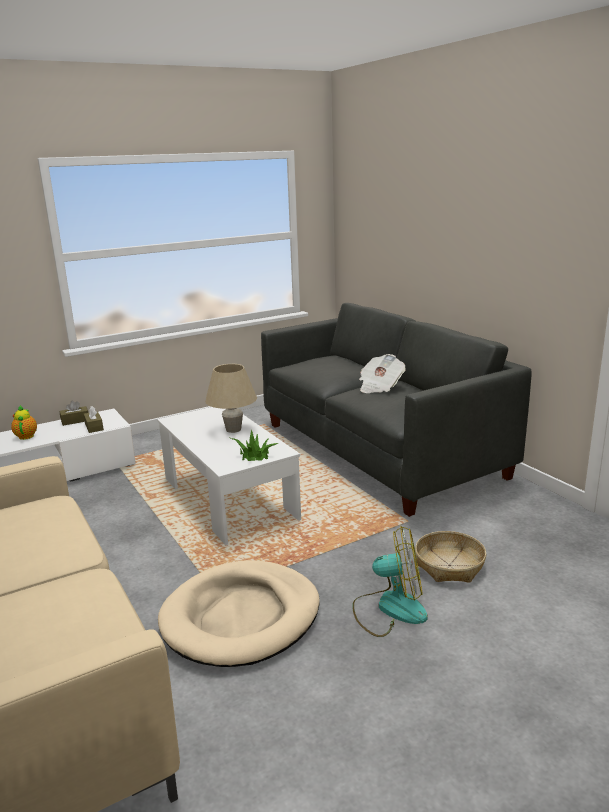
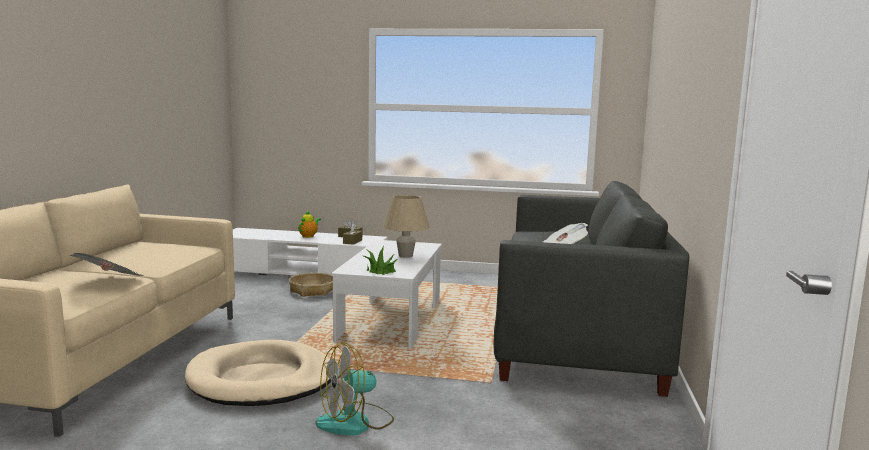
camera: 40 degrees right, 10 degrees down
(86, 595) = (110, 282): none -> newspaper
(389, 608) = (355, 422): fan -> fan turned 105 degrees clockwise
(449, 566) = (460, 422): basket -> basket (312, 291)

